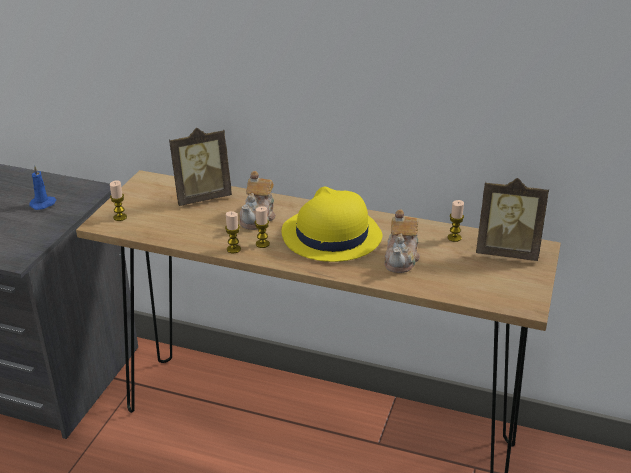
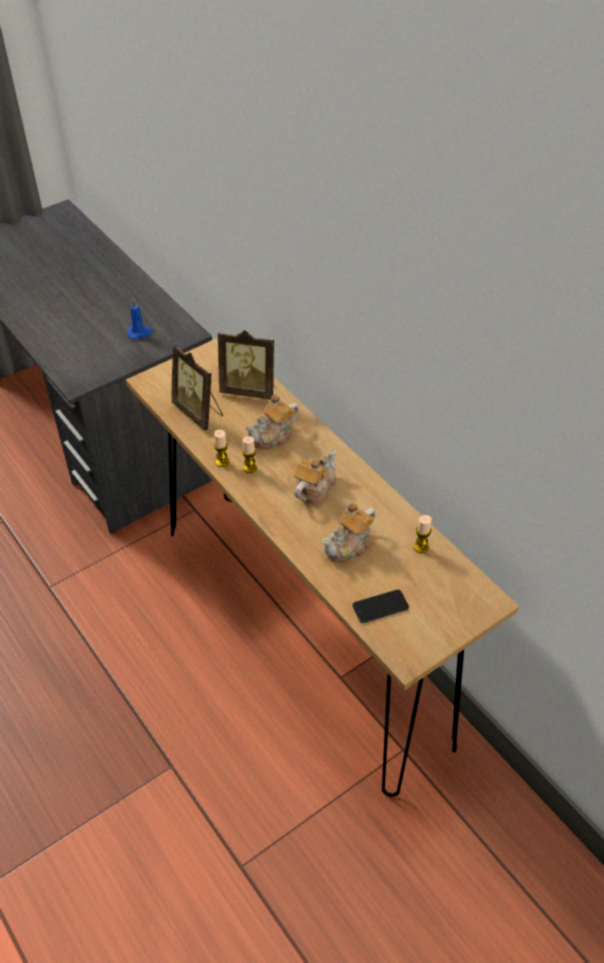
camera: 35 degrees right, 15 degrees up
(120, 217) = (167, 382): candle -> none
(331, 236) = (314, 488): yellow hat -> teapot
(470, 284) = (380, 607): none -> phone
(506, 252) = (453, 589): picture frame -> picture frame (199, 412)

